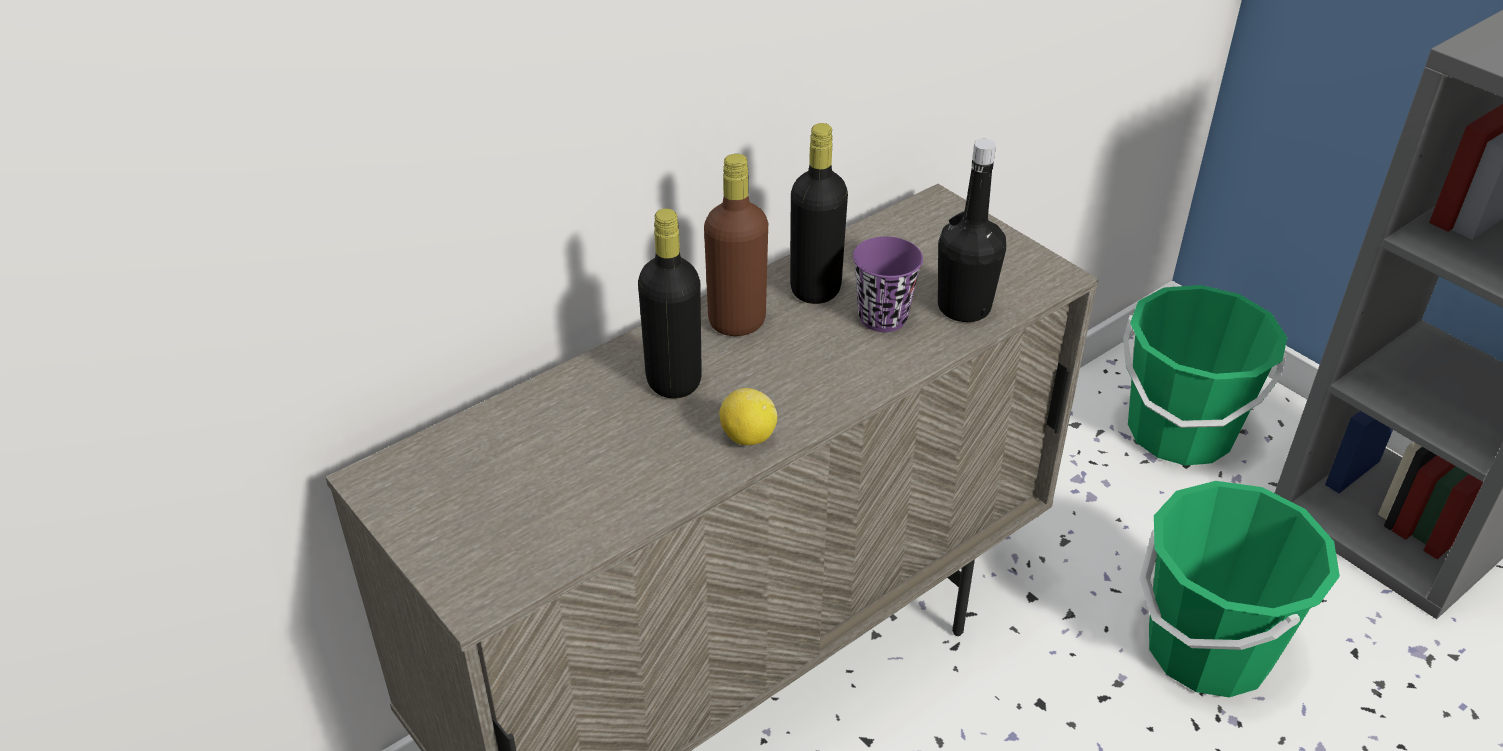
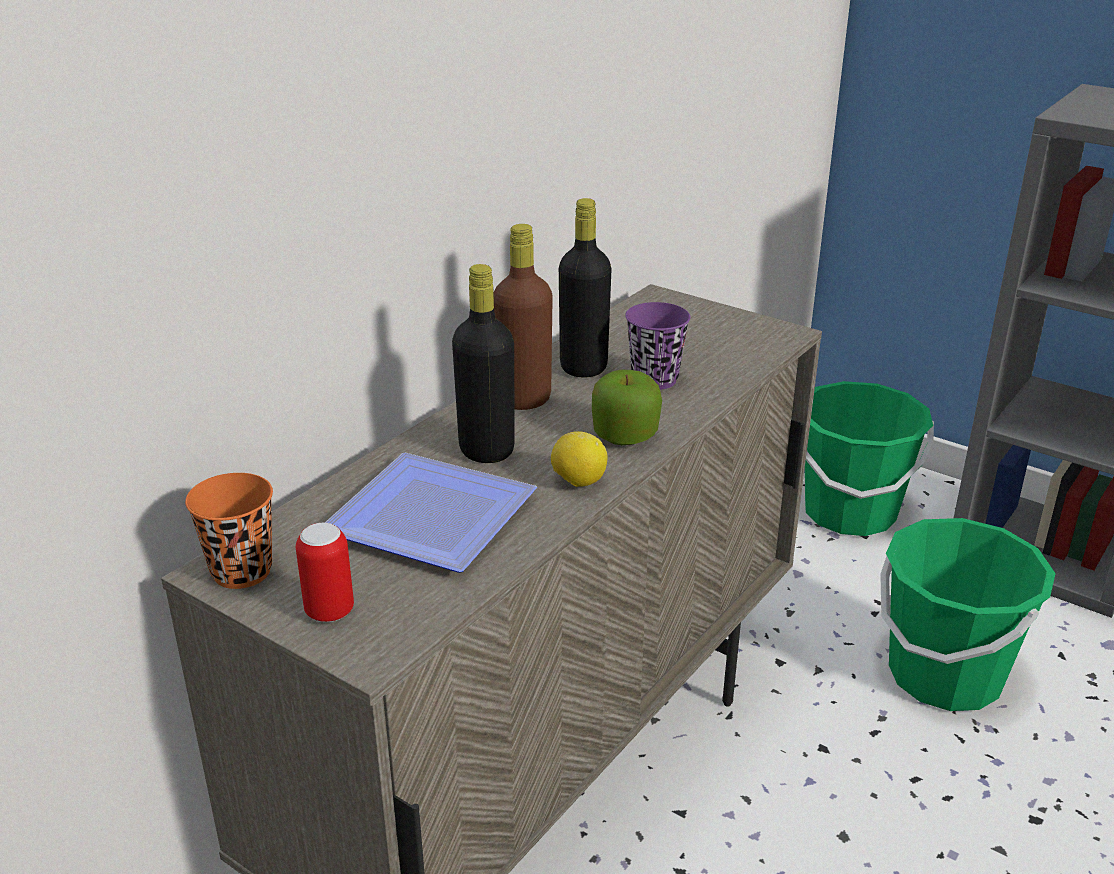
camera: 15 degrees left, 10 degrees down
(396, 484) = (242, 571): none -> orange cup
(457, 545) = (329, 611): none -> can
(588, 460) = (433, 522): none -> plate
(820, 386) = (625, 435): none -> apple
(964, 307) = (721, 363): black bottle -> none

